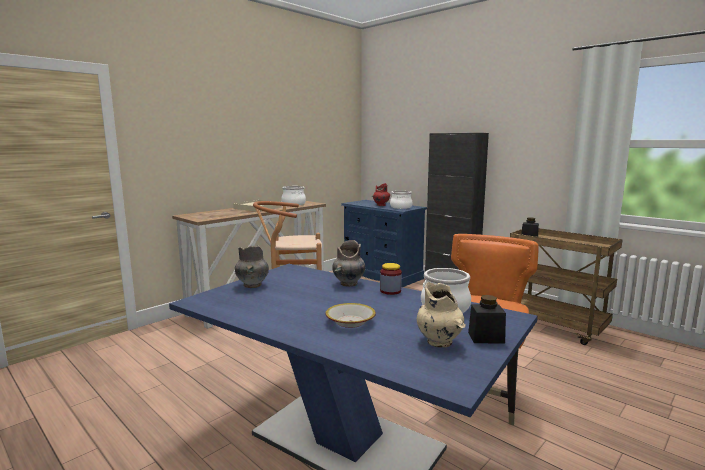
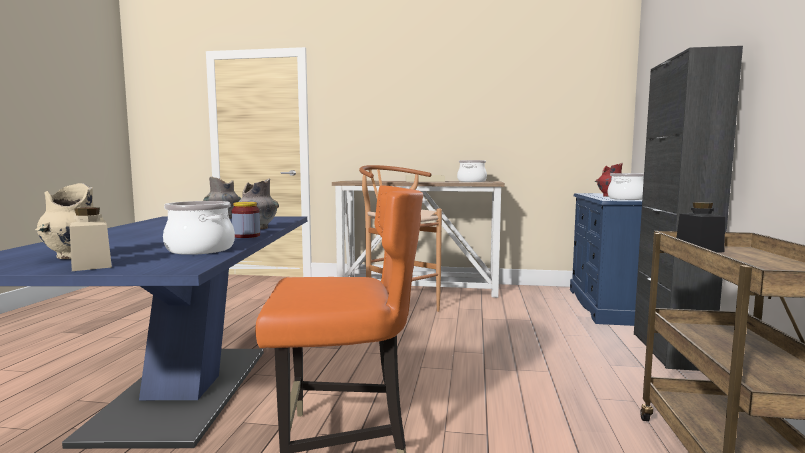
camera: 55 degrees right, 5 degrees down
(350, 322) = (133, 238): bowl -> none
(486, 337) = (92, 265): black jar -> beige jar

